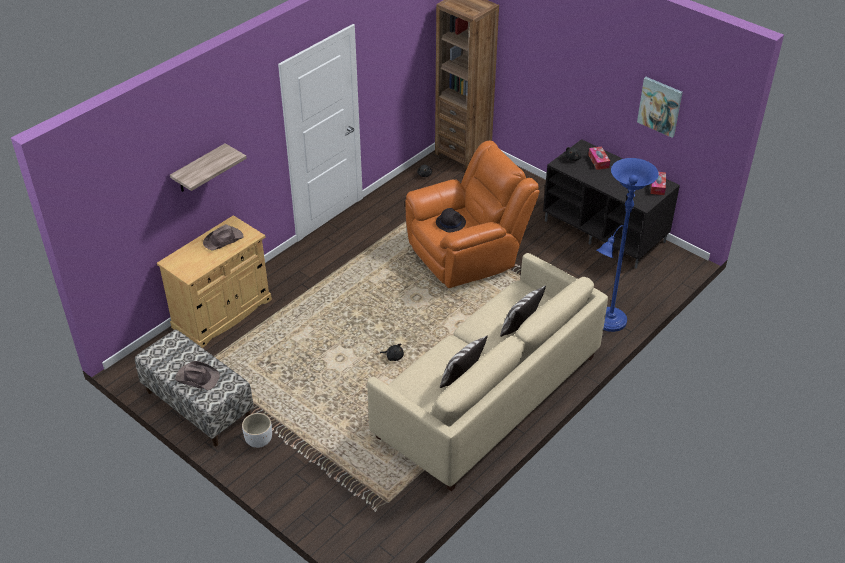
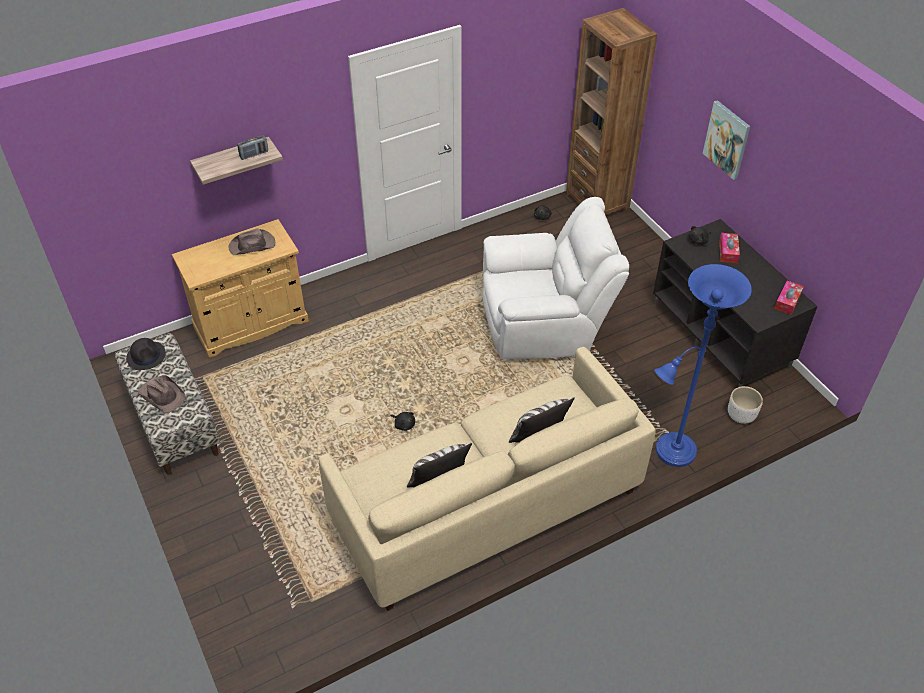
camera: 20 degrees right, 5 degrees up
(222, 159) = (254, 154): none -> radio
(259, 440) = (214, 481): white planter -> white planter (741, 415)
(450, 222) = (525, 283): black hat -> black hat (146, 356)
(467, 255) = (545, 324): orange armchair -> white armchair
(660, 106) = (811, 203): picture -> picture (727, 139)

